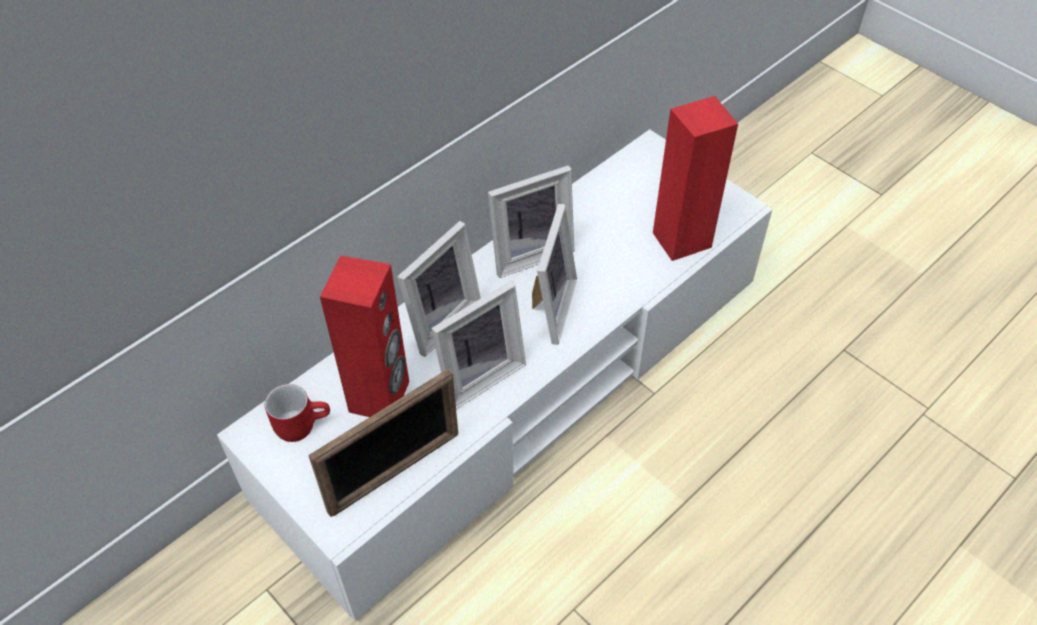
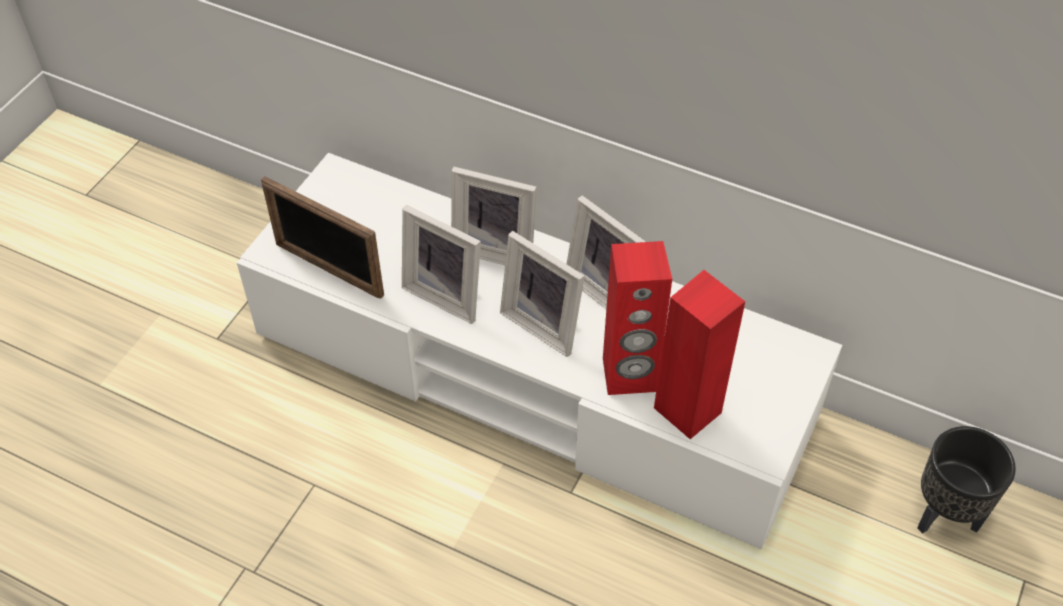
camera: 70 degrees right, 0 degrees up
(301, 423) = (355, 196): red mug -> none
(380, 397) = (398, 236): red speaker -> red speaker (629, 375)
(548, 308) = (545, 323): picture frame -> picture frame turned 45 degrees clockwise
(747, 171) = (945, 513): none -> black planter

